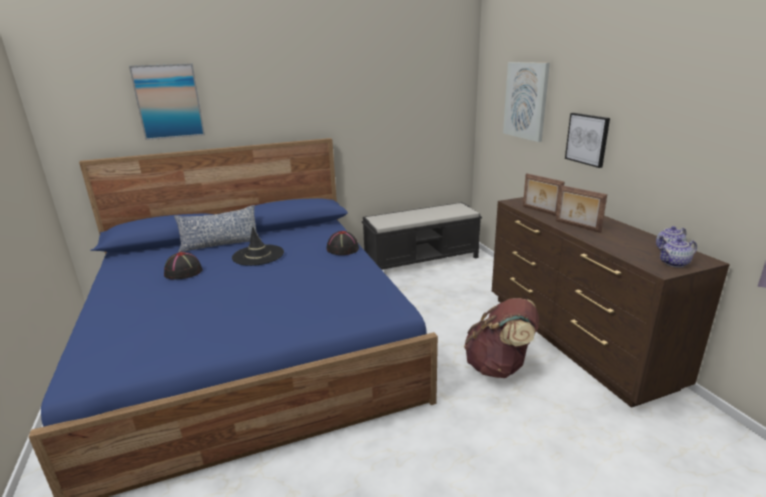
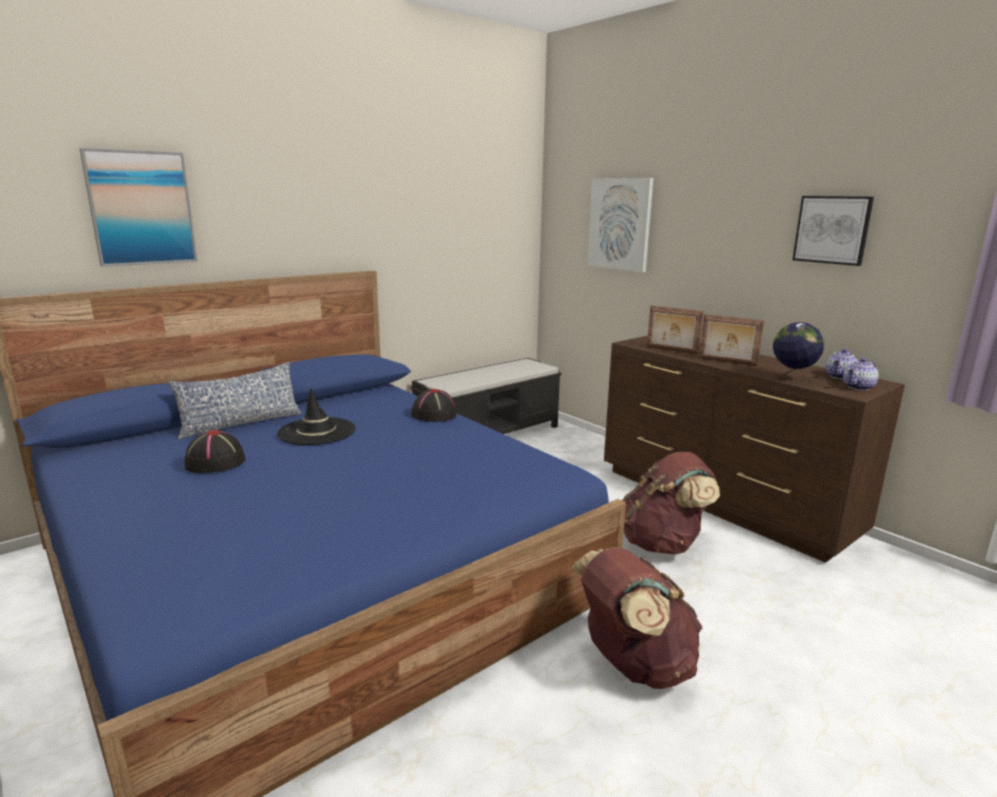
camera: 20 degrees left, 5 degrees down
(414, 458) = (633, 665): none -> brown backpack
(587, 139) = (712, 264): picture -> picture (832, 230)
(617, 250) = (792, 380): none -> globe

